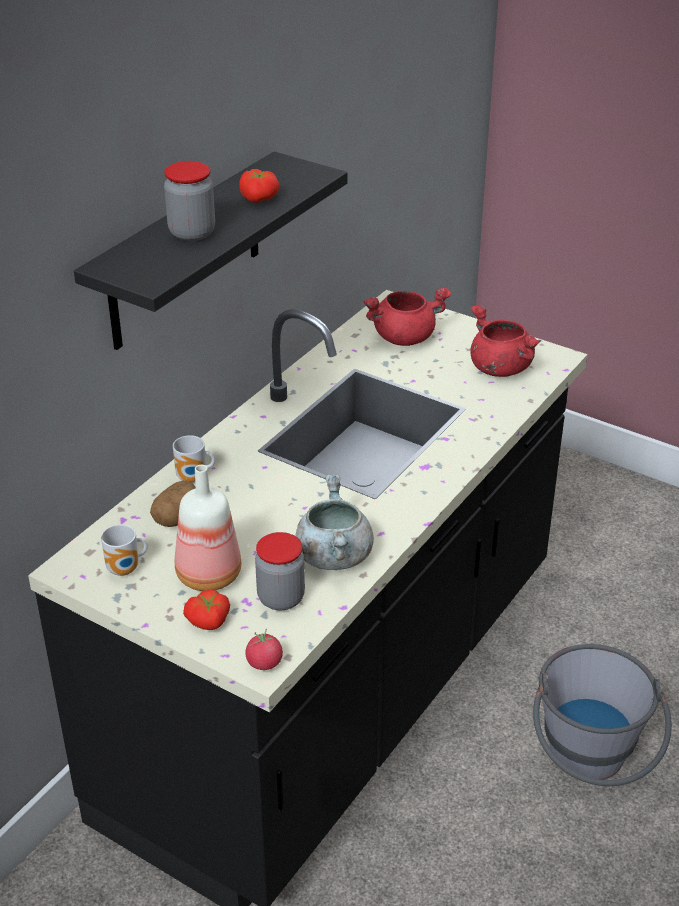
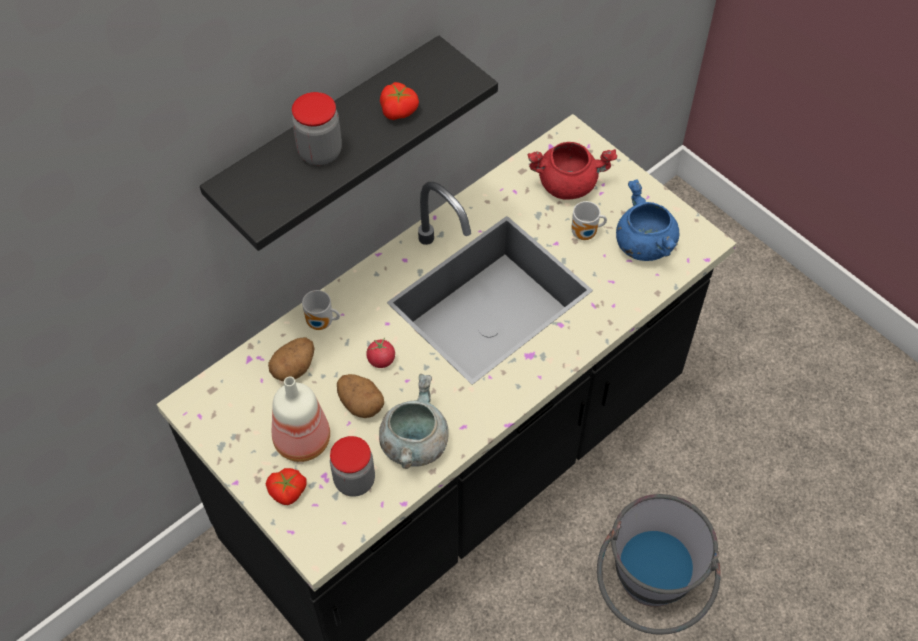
camera: 15 degrees right, 20 degrees up
(126, 570) = (236, 418): mug -> mug (585, 234)
(262, 534) = (360, 403): none -> potato
(264, 663) = (319, 548): tomato -> tomato (381, 360)
(499, 368) = (643, 244): red cooking pot -> blue cooking pot

